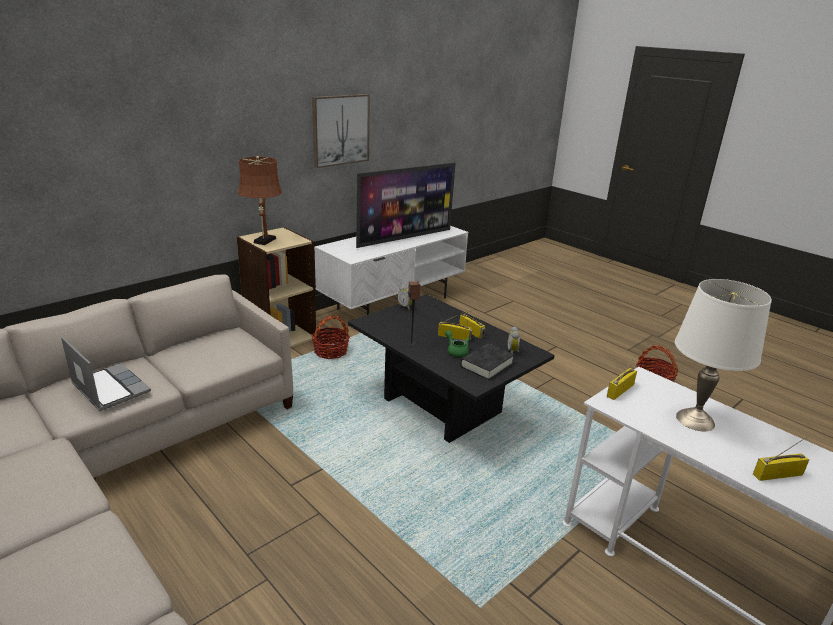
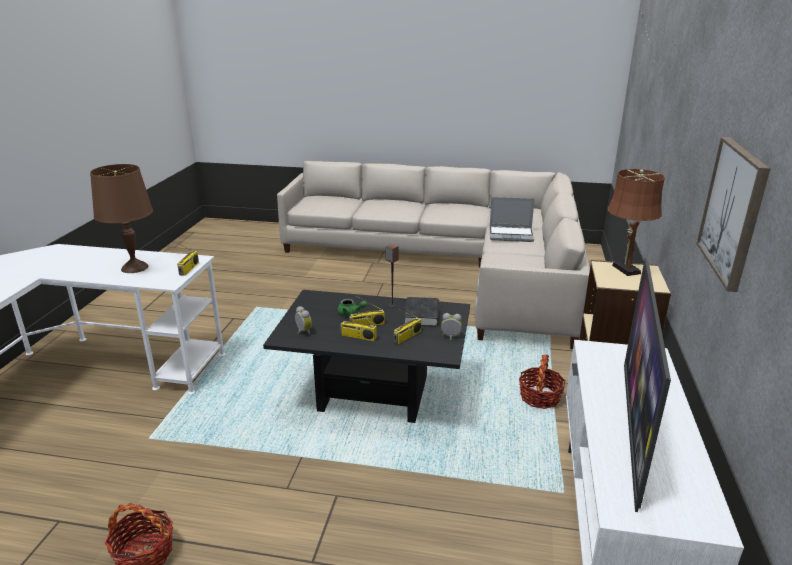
camera: 145 degrees right, 0 degrees up
(486, 365) = (315, 312): black book -> black book (422, 315)
(695, 420) = (134, 267): white table lamp -> brown table lamp
(778, 474) = (90, 257): radio -> radio (407, 337)

